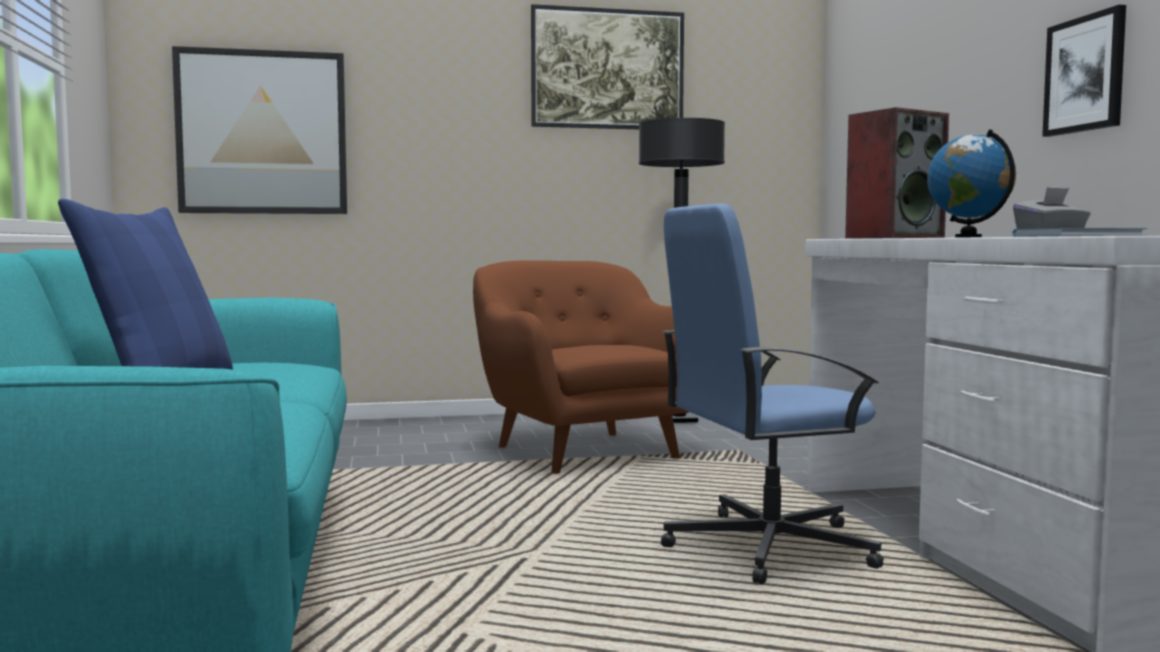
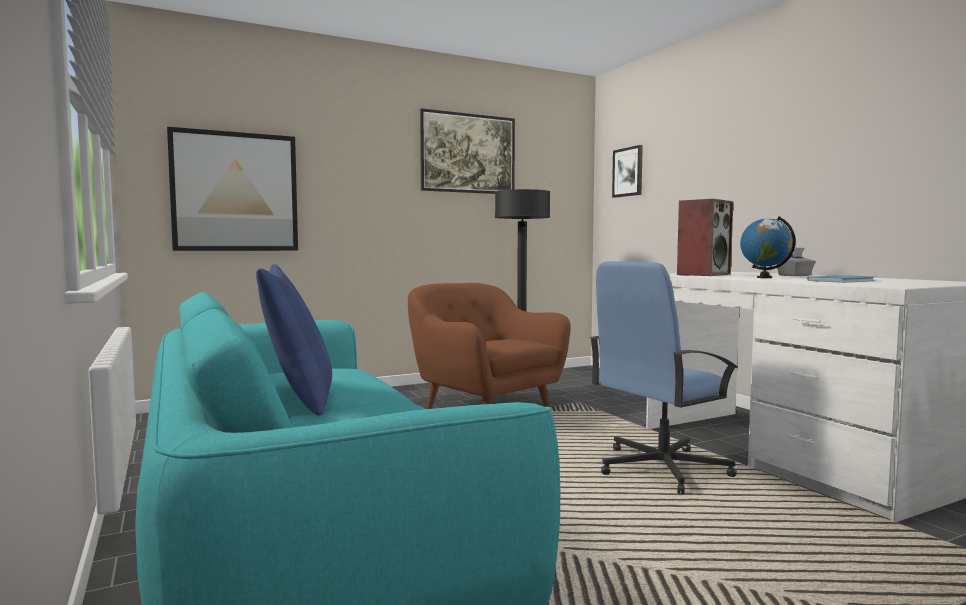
camera: 15 degrees left, 0 degrees up
(1085, 74) = (791, 178): picture -> picture (628, 172)

